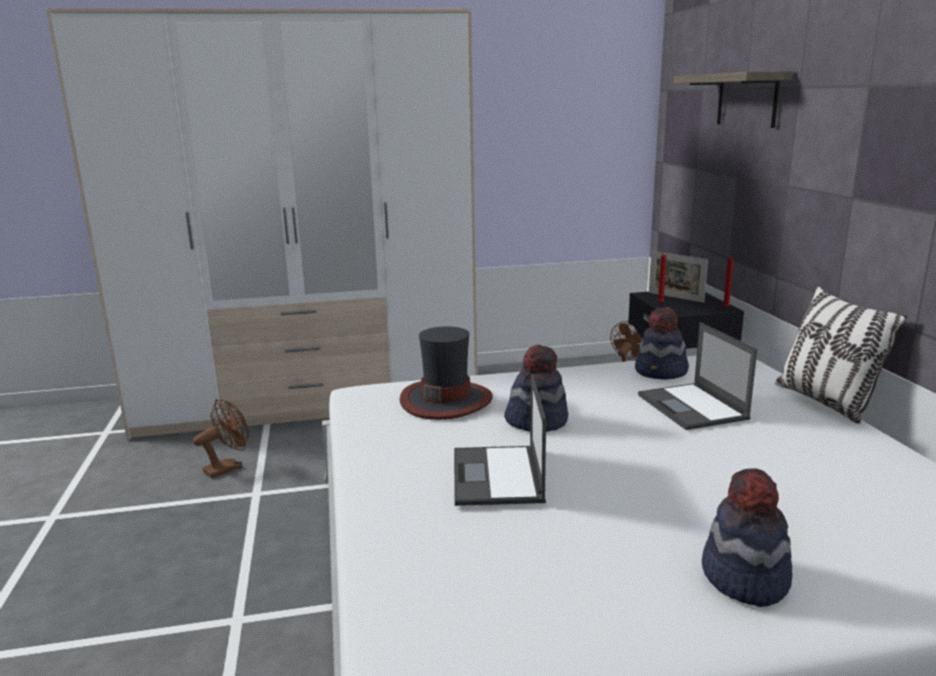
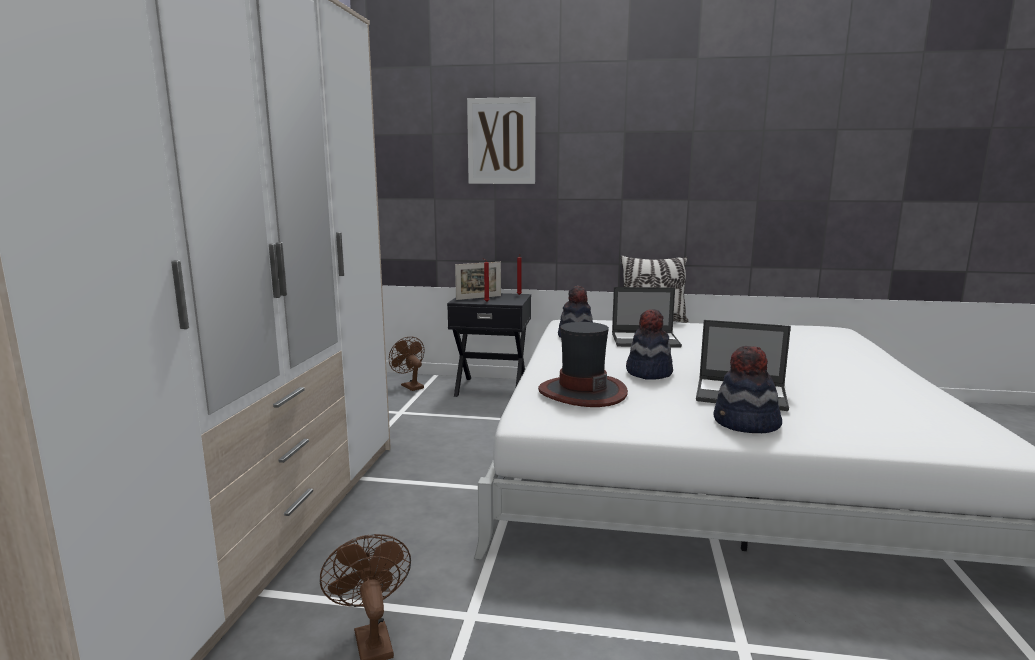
camera: 70 degrees left, 5 degrees down
(744, 578) = (858, 369): hat -> hat (745, 424)
(747, 99) = (501, 141): shelf -> picture

